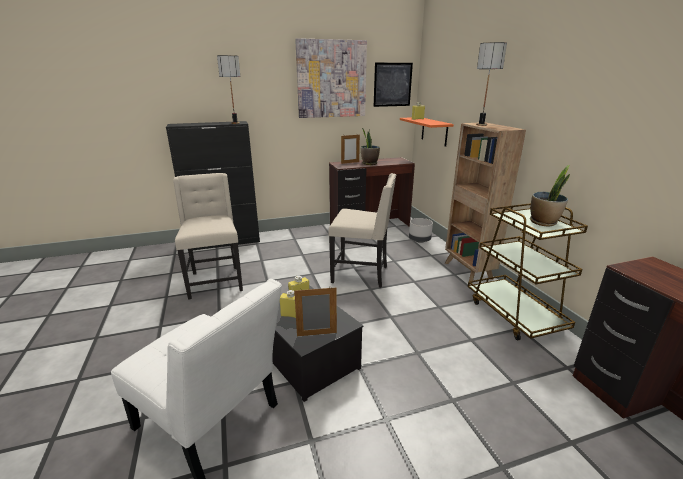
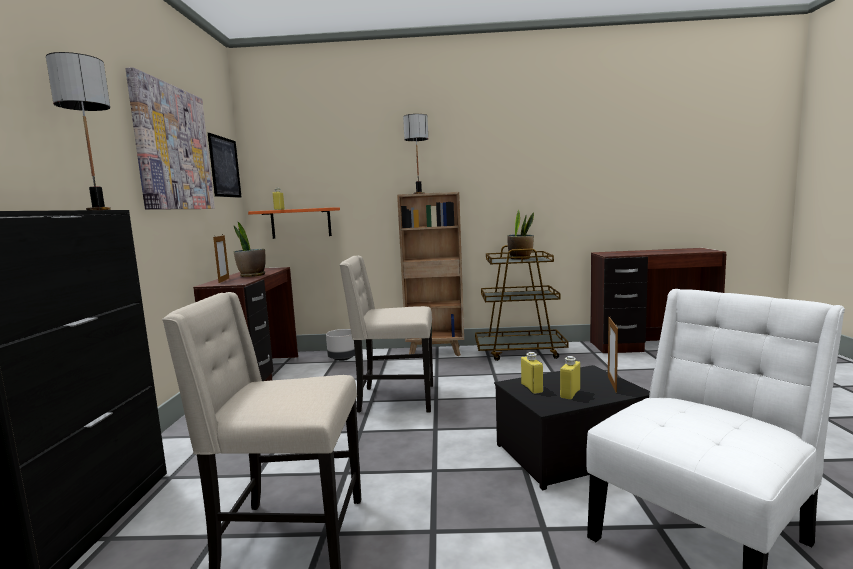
camera: 70 degrees left, 15 degrees down
(361, 274) = (395, 399): beige chair -> beige chair turned 120 degrees counterclockwise

